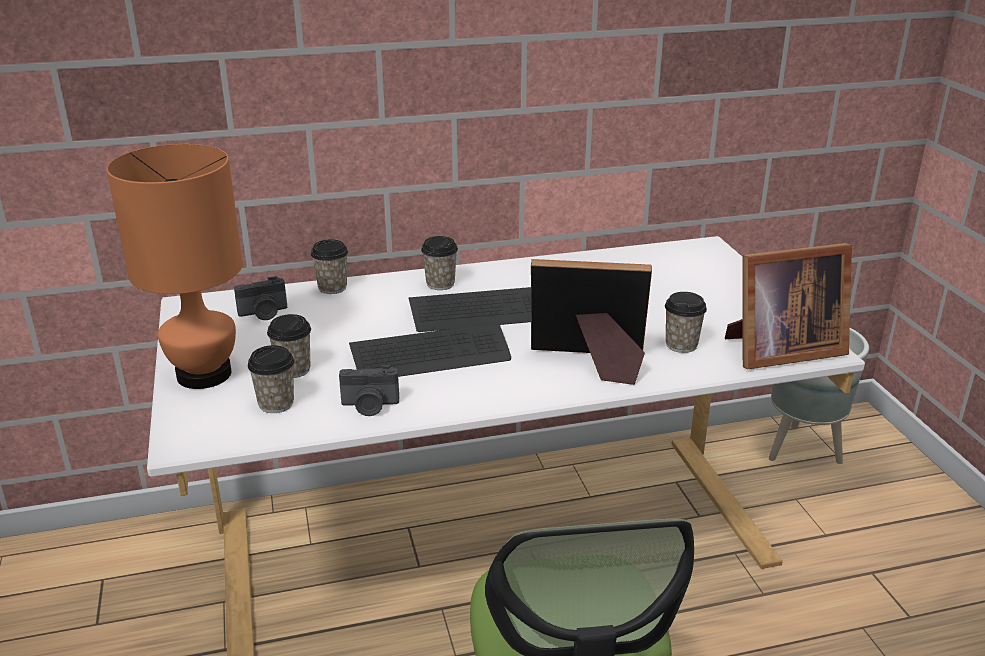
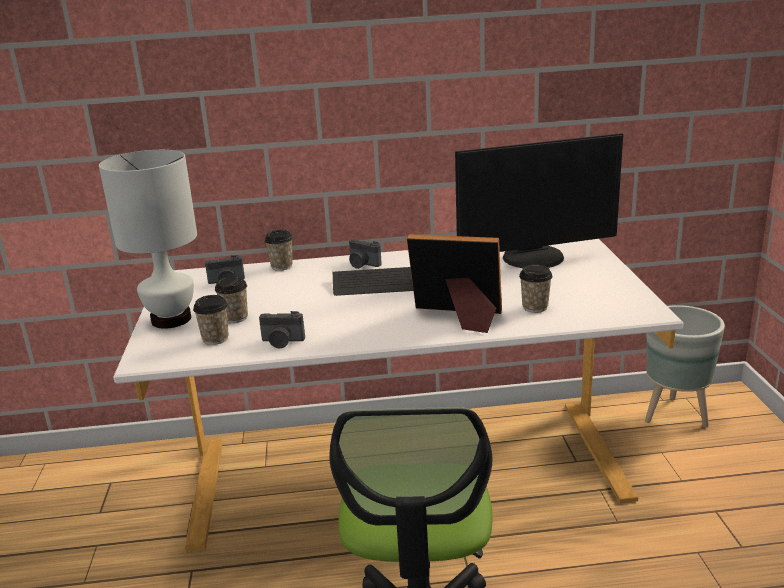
camera: 10 degrees right, 5 degrees down
(205, 375) = (172, 320): orange table lamp -> white table lamp
(430, 355) = (338, 310): keyboard -> none
(440, 284) = (362, 264): cup -> camera
(658, 273) = (534, 259): none -> monitor
(779, 350) = (613, 312): picture frame -> none

